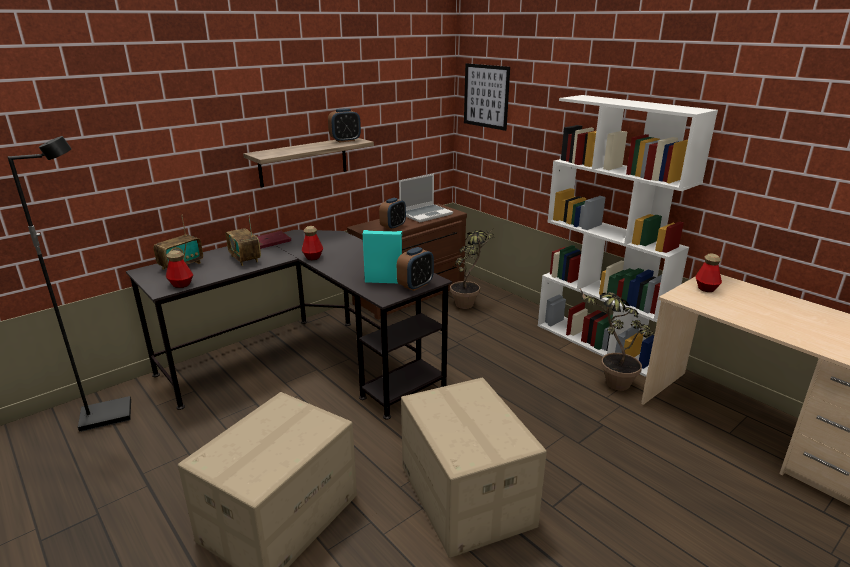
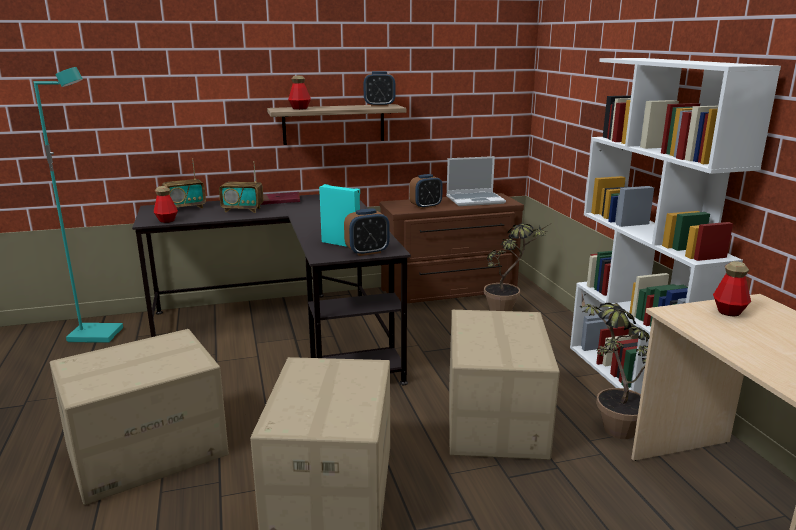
camera: 25 degrees right, 5 degrees down
(107, 415) = (97, 334): black floor lamp -> turquoise floor lamp
(245, 259) = (242, 210): radio -> radio turned 75 degrees counterclockwise
(313, 257) = (302, 216): bottle -> bottle (300, 108)
(486, 96) = (559, 68): picture -> none
(535, 399) = (496, 420): none -> cardboard box

